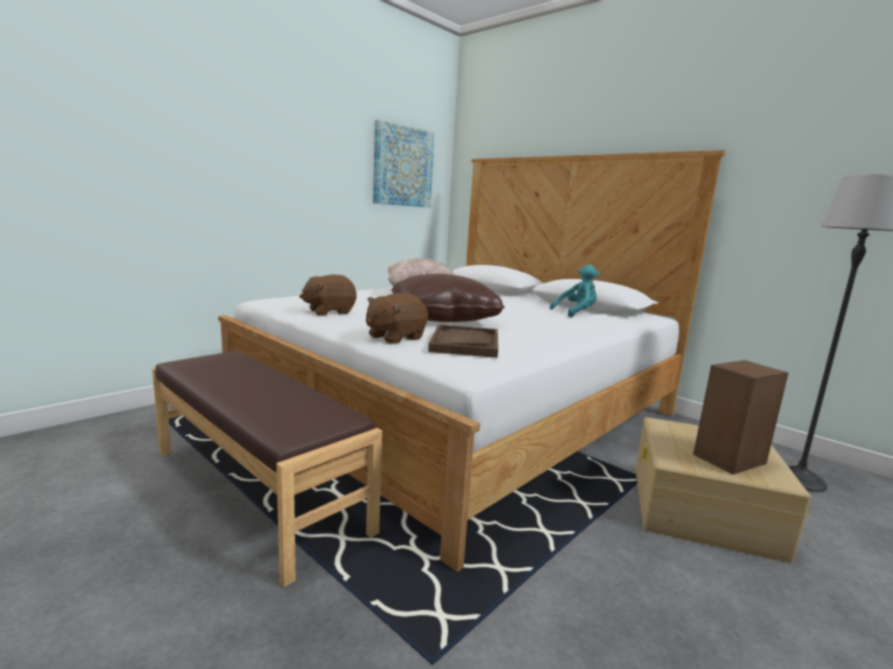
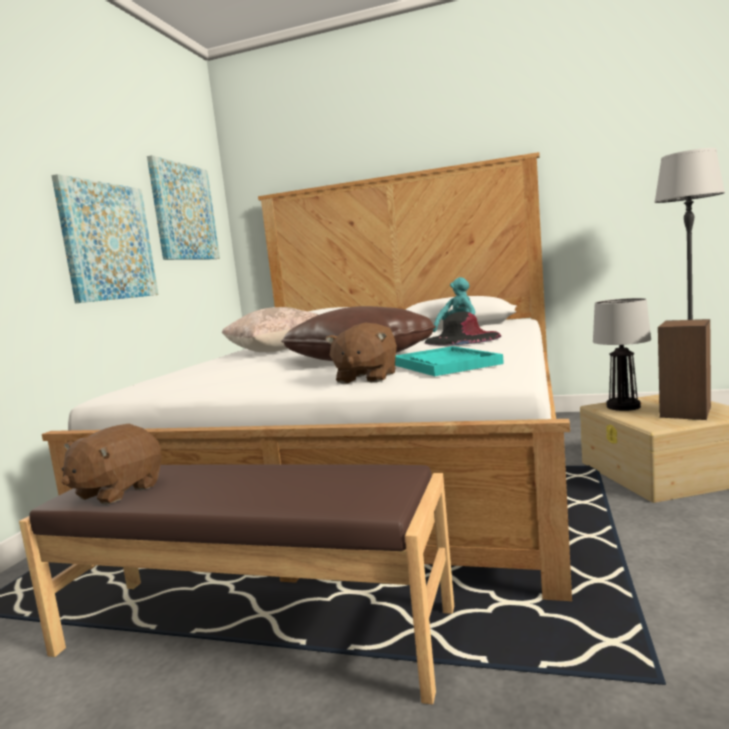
camera: 25 degrees left, 5 degrees down
(323, 186) = (107, 242): none -> picture
(329, 312) = (230, 381): brown plush toy -> brown plush toy (117, 491)
(464, 343) = (444, 364): brown tray -> turquoise tray
(547, 323) = (462, 339): none -> black hat
(681, 432) = (624, 406): none -> table lamp

